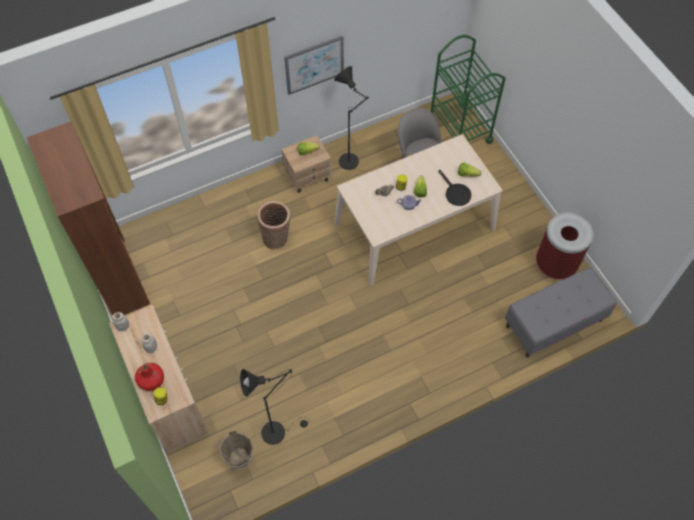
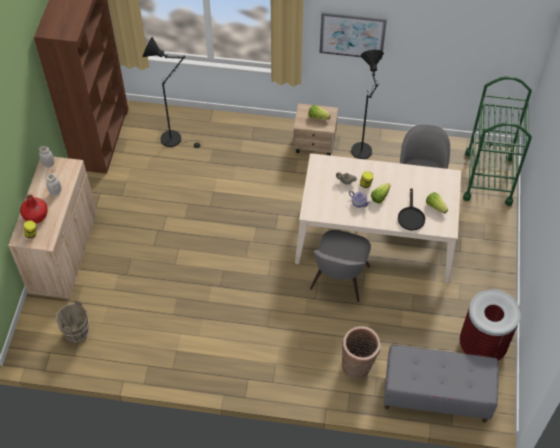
camera: 35 degrees right, 5 degrees down
(276, 238) = (247, 179): basket -> basket (358, 366)
(277, 430) = (123, 331): black floor lamp -> black floor lamp (175, 139)
(414, 277) = (339, 280): none -> grey chair

